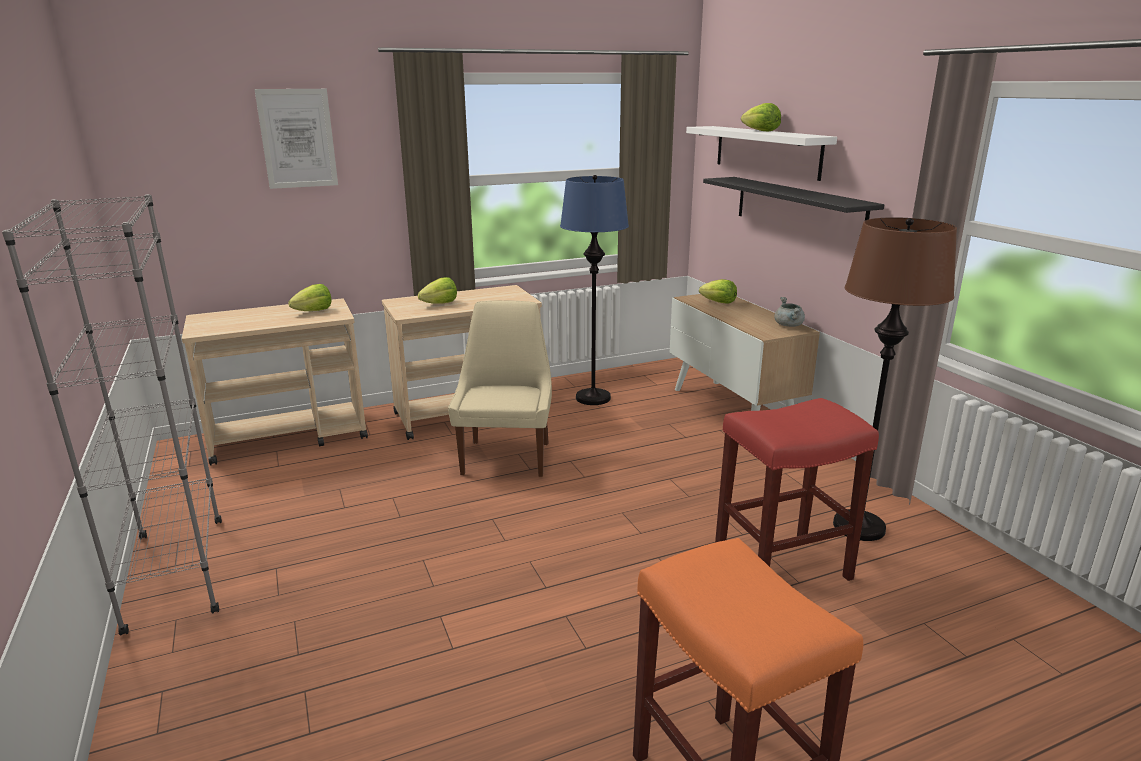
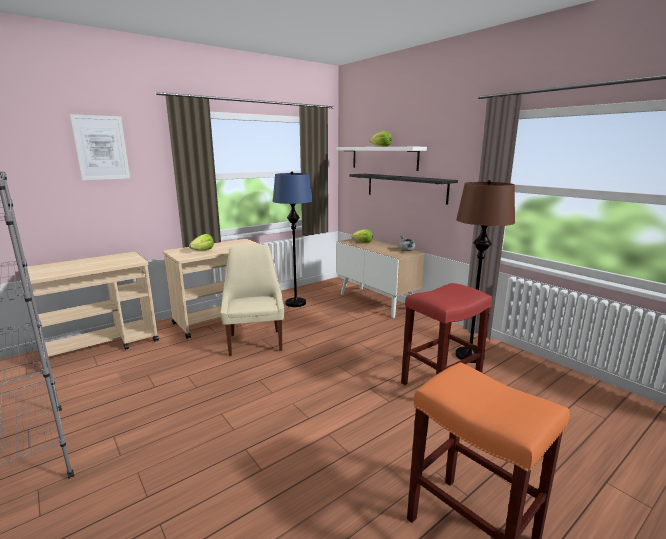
camera: 15 degrees left, 5 degrees down
(314, 311) = (117, 259): lettuce -> none

